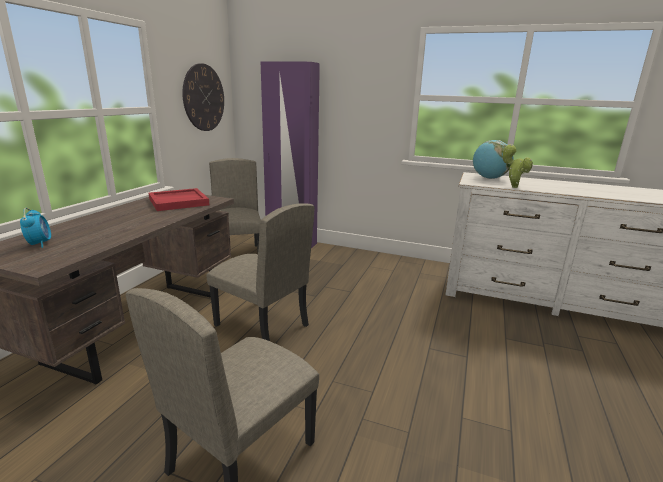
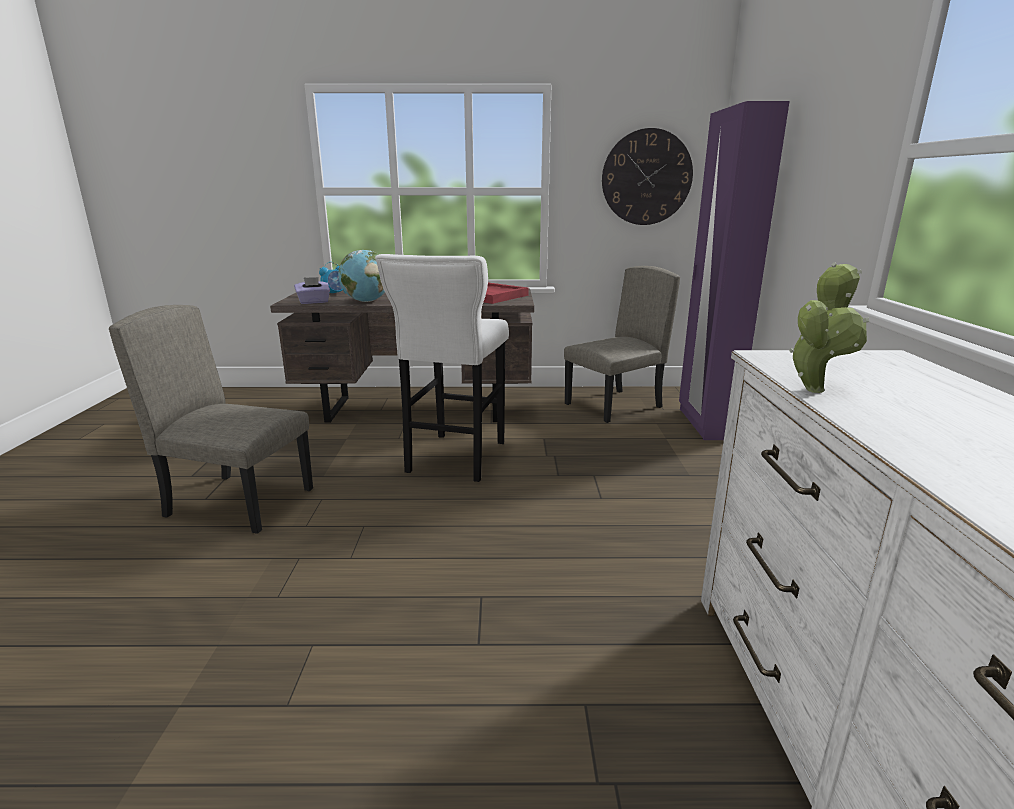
camera: 70 degrees right, 0 degrees up
(69, 256) = (313, 302): none -> purple tissue box
(261, 325) = (455, 459): beige chair -> white stool
(489, 178) = (877, 369): globe -> globe (366, 301)

